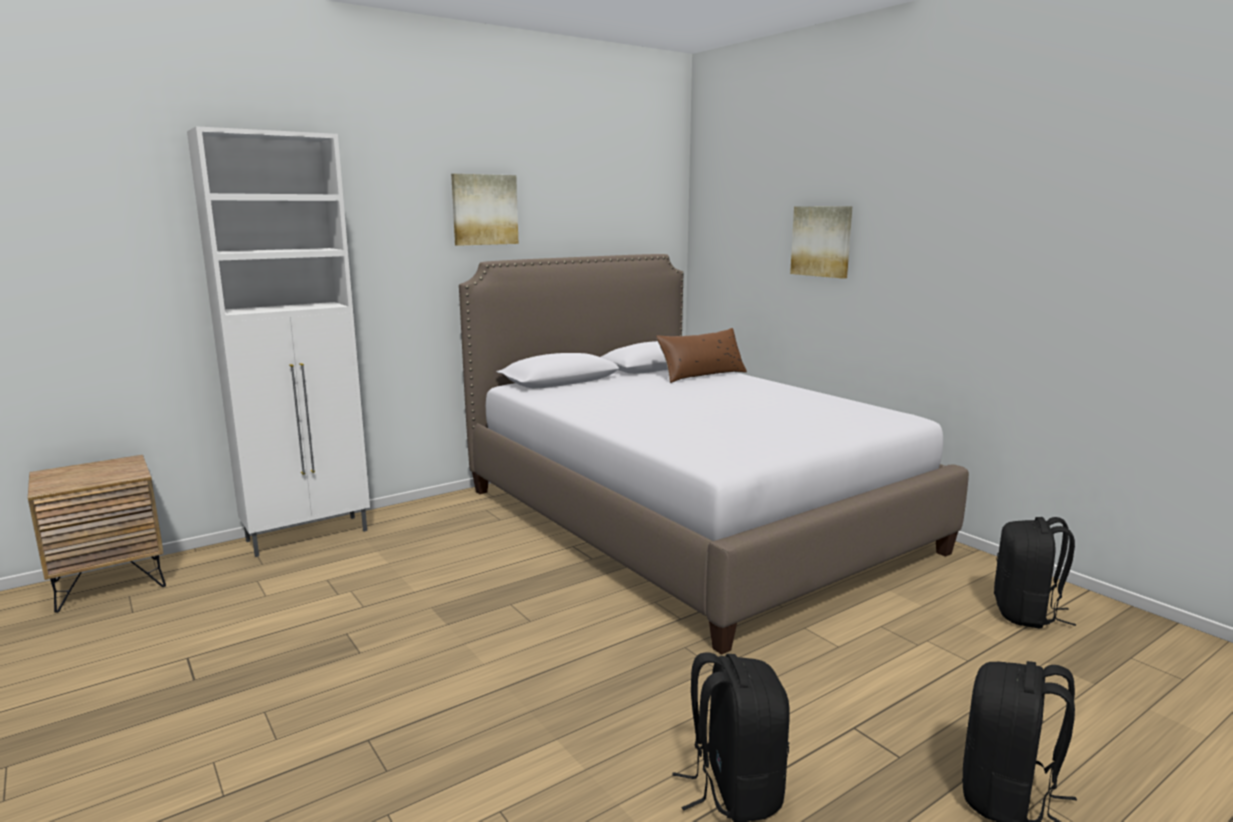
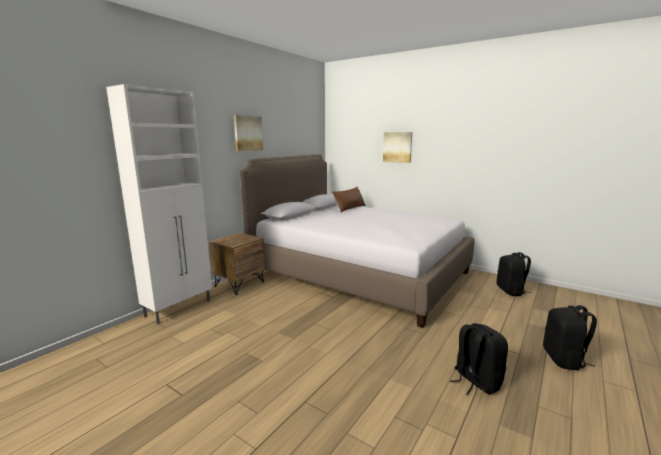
camera: 20 degrees left, 0 degrees up
(110, 583) = (76, 354): brown nightstand -> brown nightstand (239, 284)

